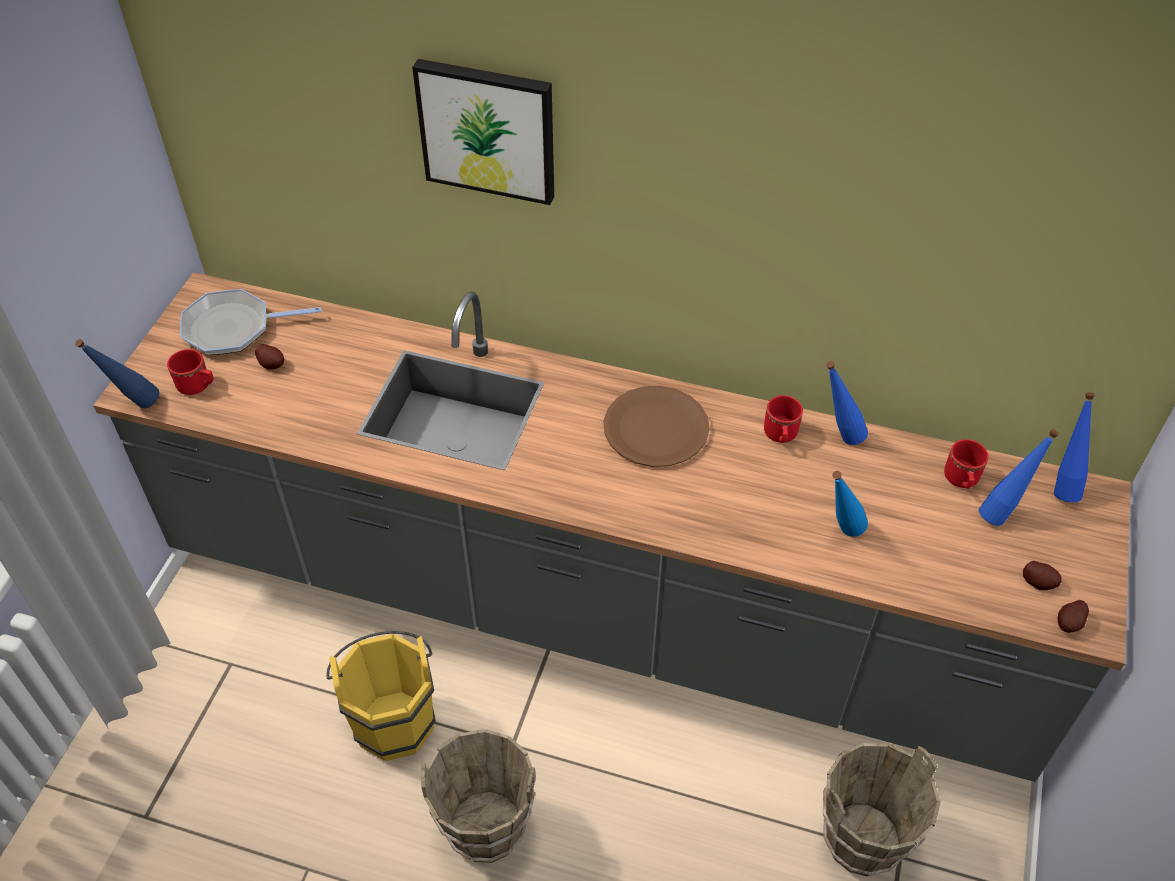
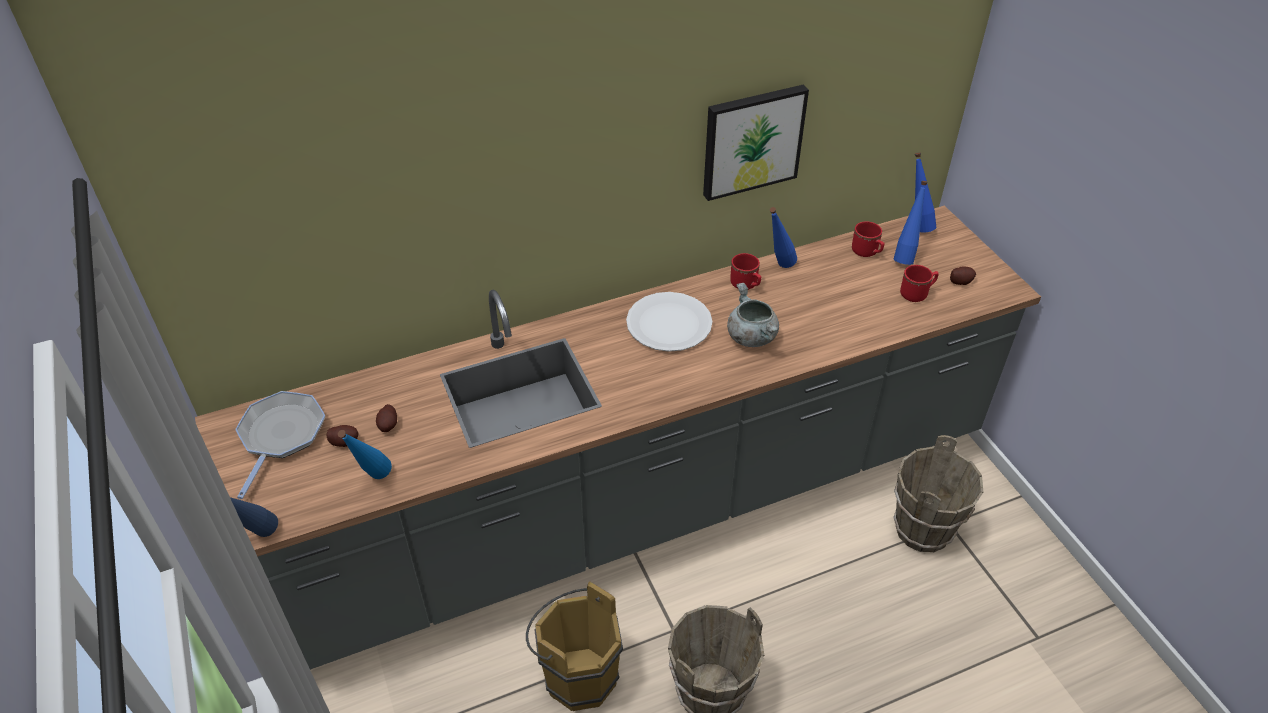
camera: 40 degrees left, 5 degrees down
(198, 386) = (299, 492): red mug -> red mug (917, 293)
(233, 328) = (281, 436): frying pan -> frying pan turned 150 degrees clockwise
(394, 718) = (576, 674): yellow bucket -> brown bucket
(488, 129) = (477, 143): picture -> picture (752, 140)
(655, 429) = (669, 324): brown plate -> white plate
(723, 493) = (751, 336): none -> grey cooking pot
(839, 533) = (839, 319): blue bottle -> blue bottle (373, 481)
(1069, 623) = (996, 293): potato -> potato (388, 425)

